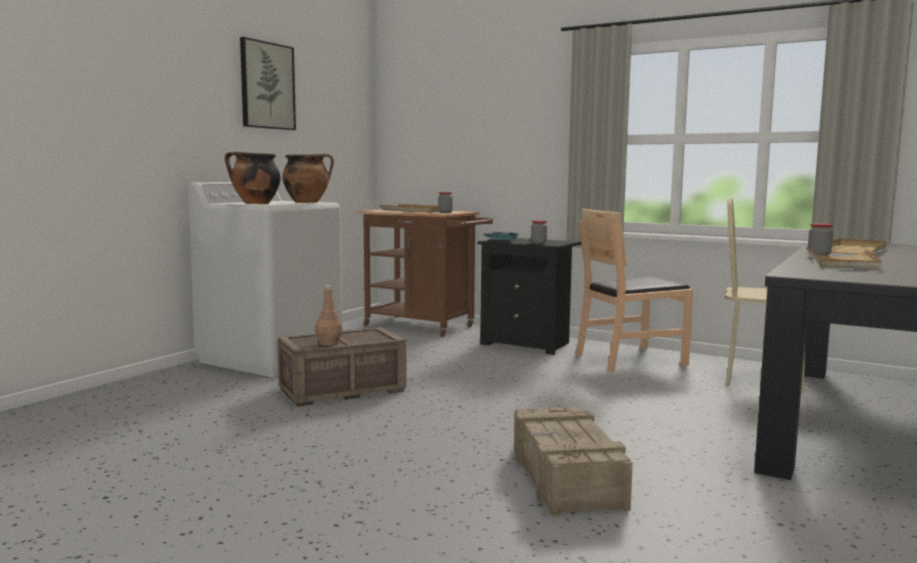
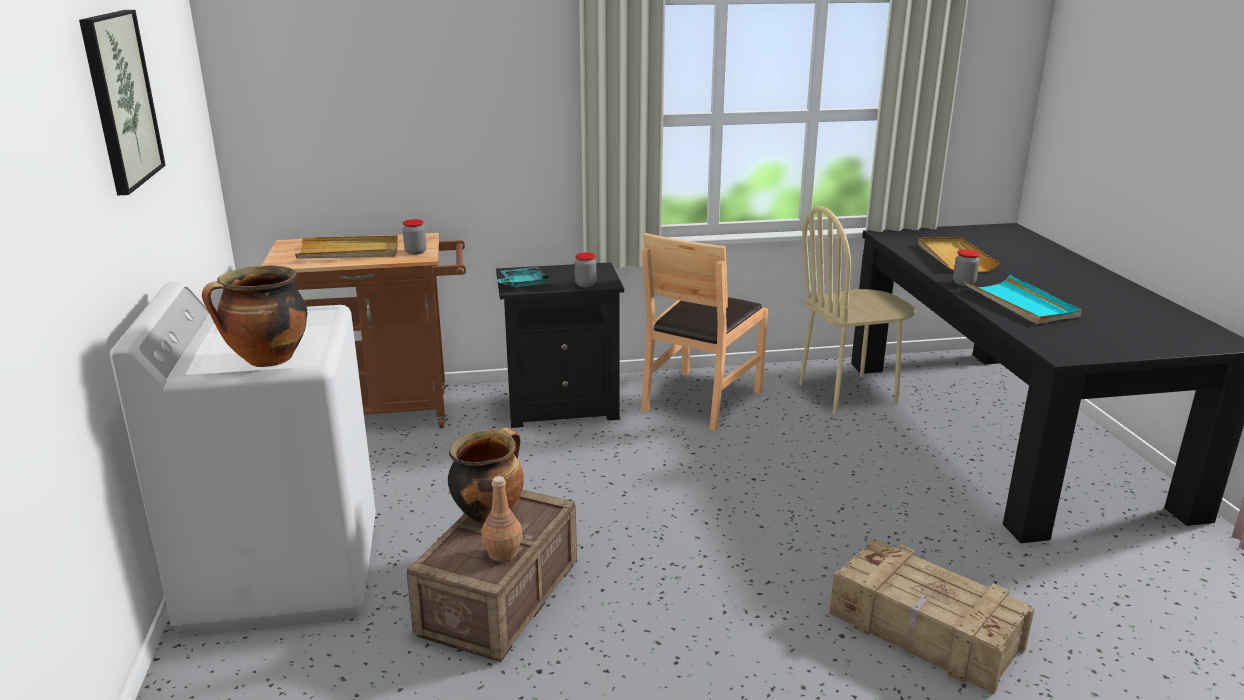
camera: 40 degrees left, 15 degrees up
(308, 202) = (316, 322): cooking pot -> cooking pot (489, 513)
(842, 262) = (1021, 303): beige tray -> turquoise tray

